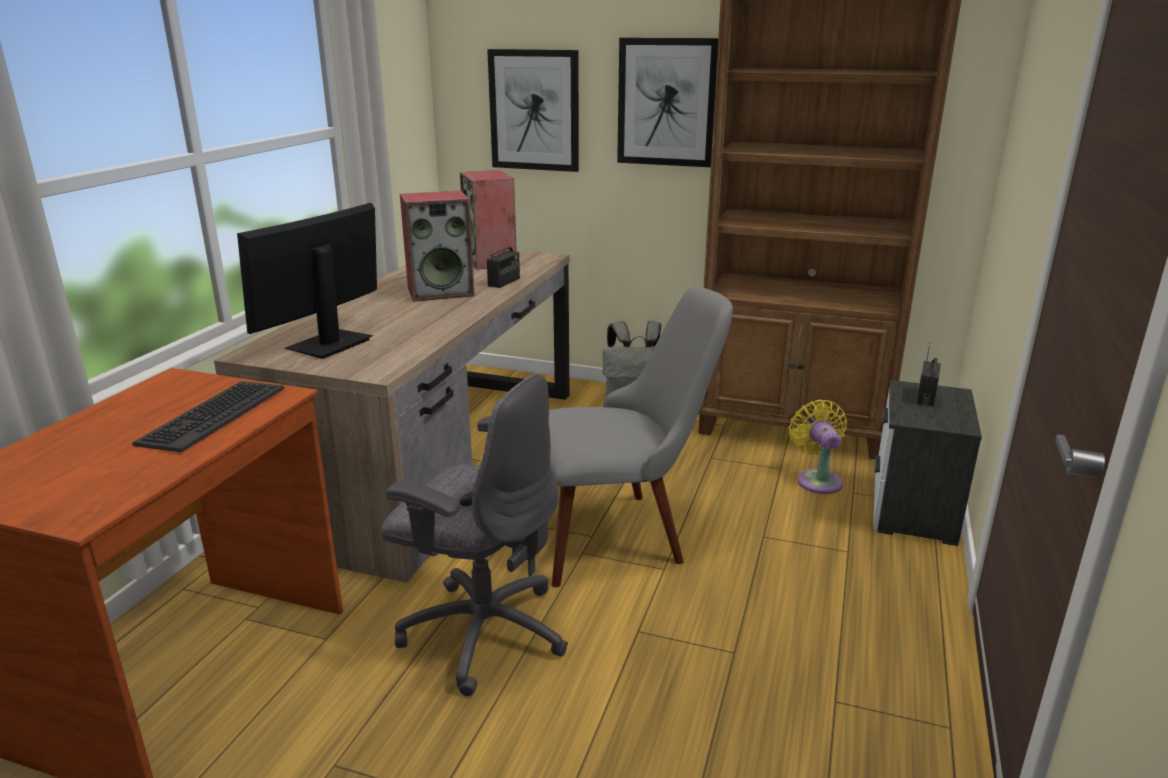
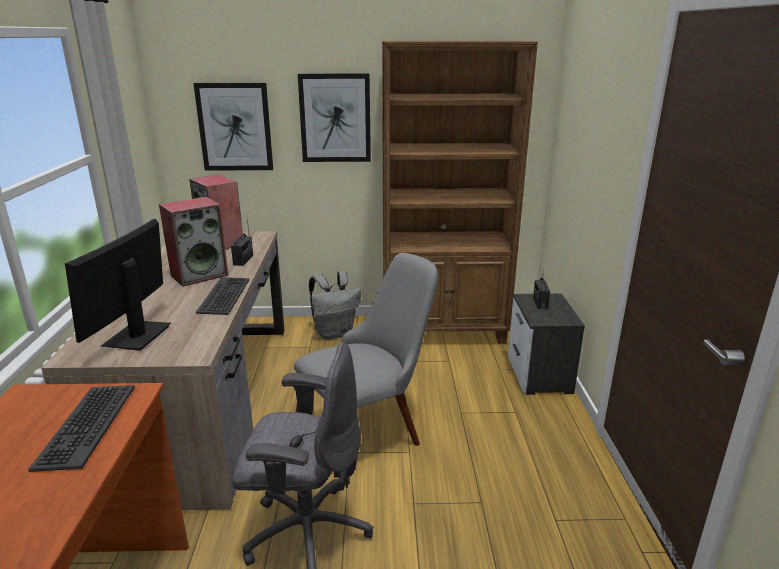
camera: 20 degrees left, 0 degrees up
(455, 317) = (225, 296): none -> keyboard
(817, 479) = (475, 364): yellow fan -> none

